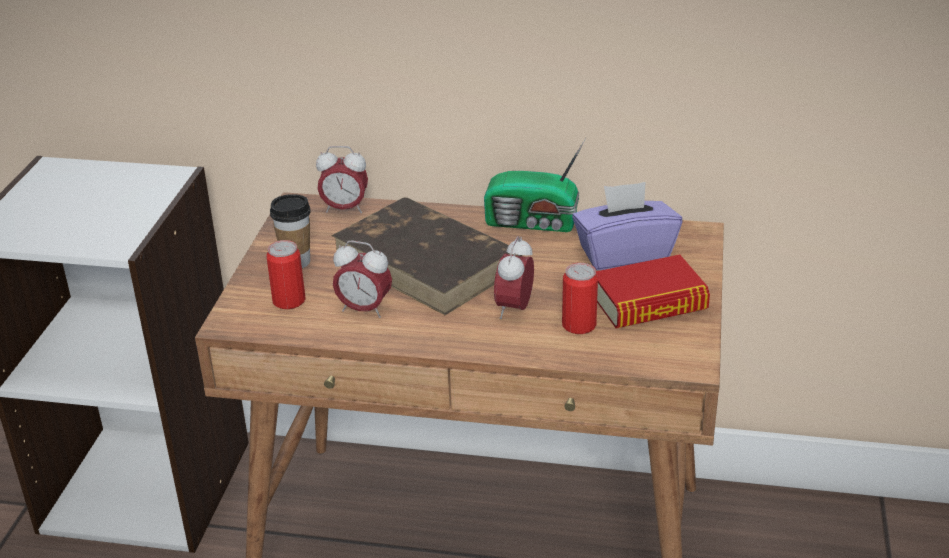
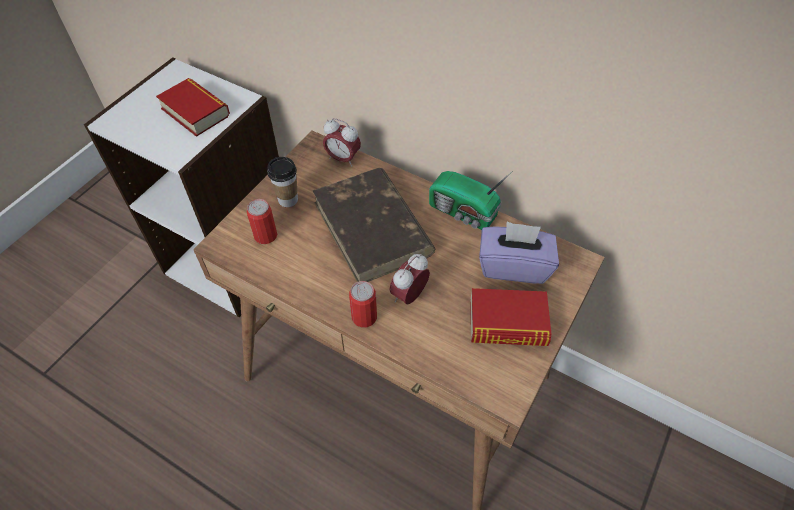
camera: 20 degrees right, 20 degrees up
(112, 200) = (195, 112): none -> book
(364, 309) = (309, 261): alarm clock -> none
(579, 325) = (446, 328): can -> can (364, 317)

